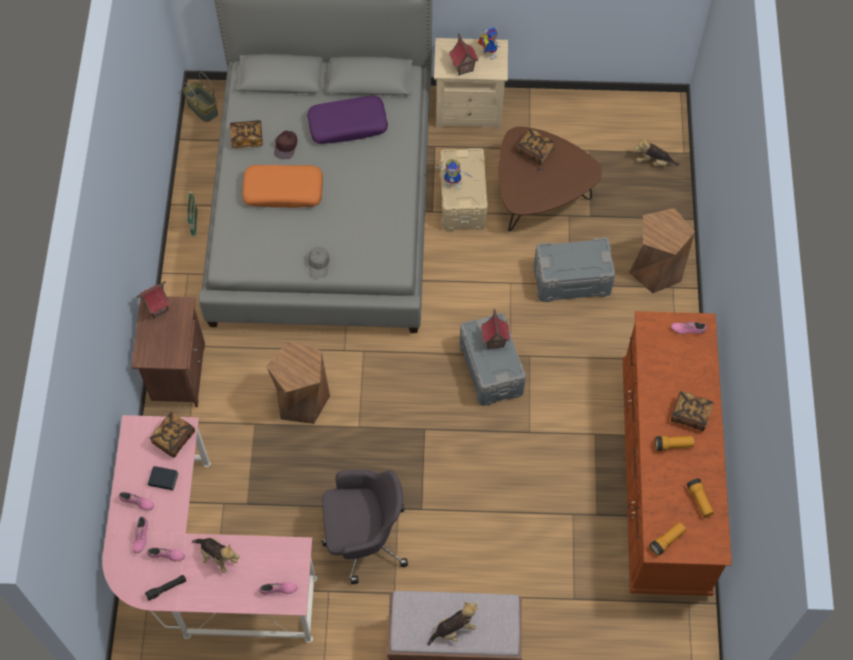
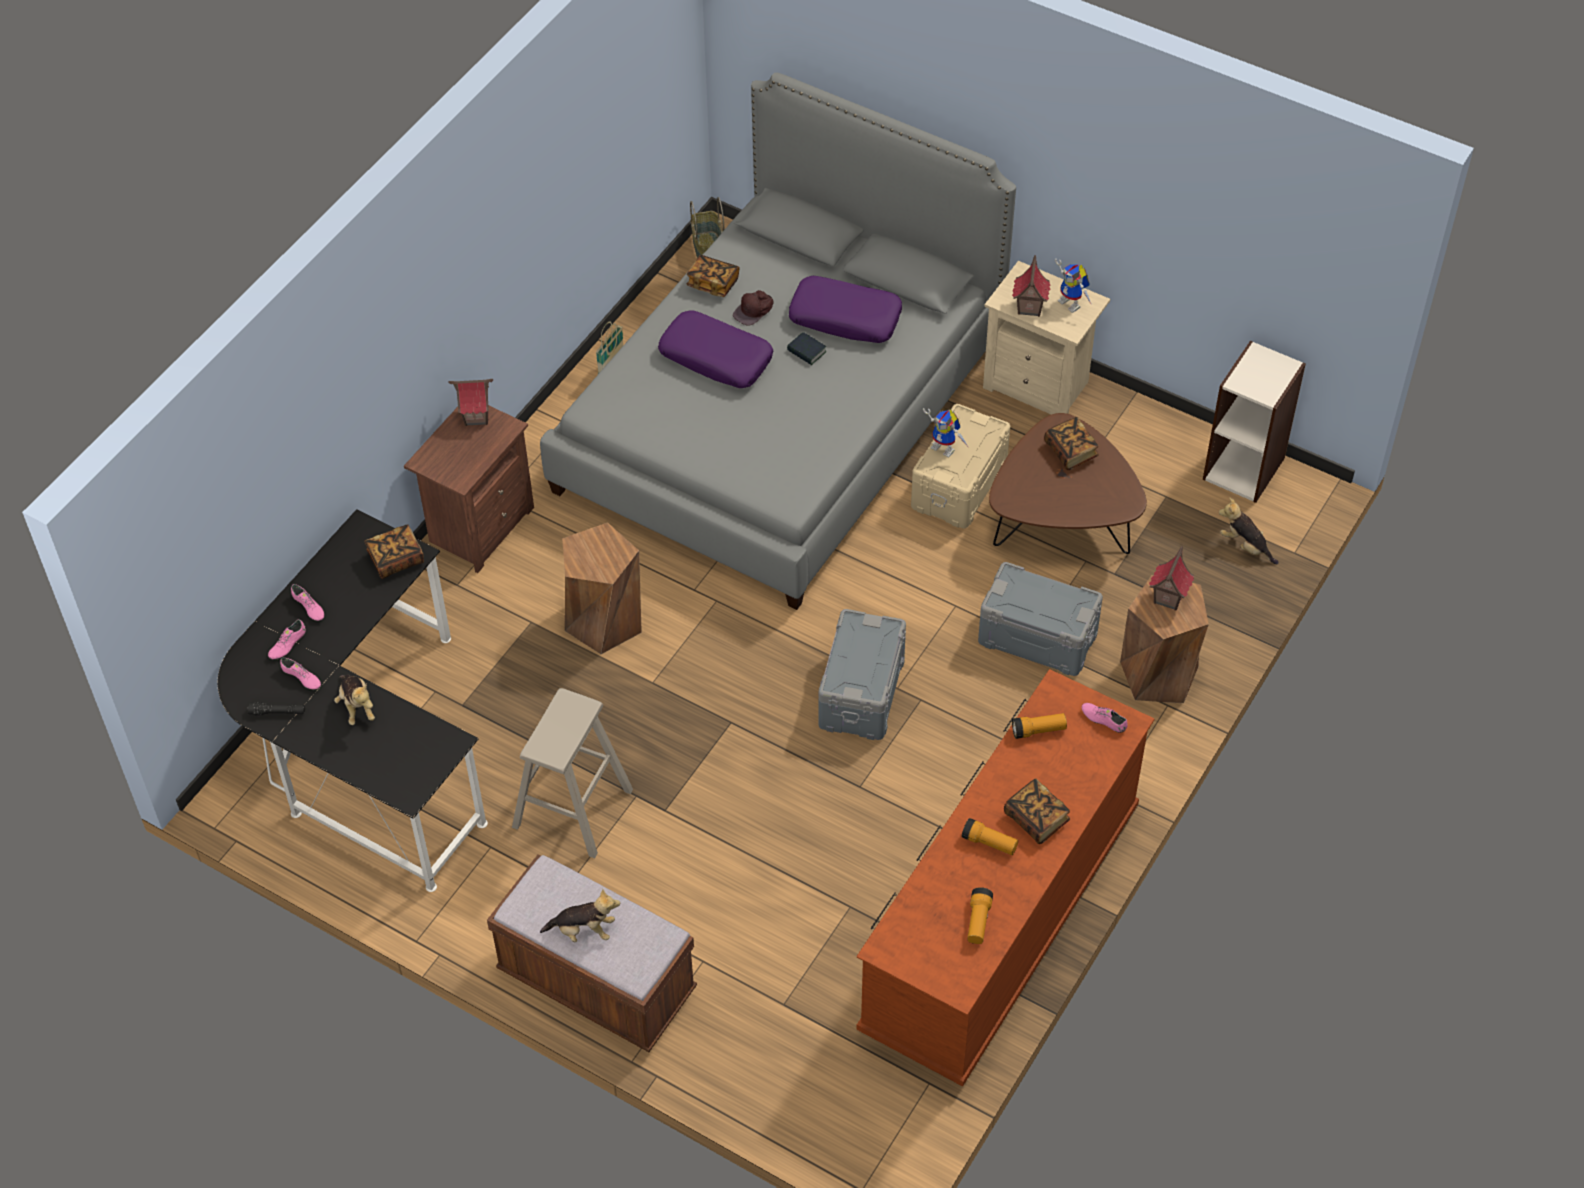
camera: 30 degrees right, 10 degrees down
(163, 479) = (354, 597): book -> book (806, 351)
(202, 567) = (363, 749): pink desk -> black desk
(278, 590) = (400, 775): pink shoe -> none
(283, 190) = (716, 358): orange pillow -> purple pillow
(319, 264) = (702, 455): grey cap -> none
(364, 538) = (572, 809): grey office chair -> beige stool
(487, 53) = (1073, 303): toy robot -> toy robot turned 135 degrees clockwise
(494, 341) = (871, 648): toy house -> toy house (1168, 598)
(622, 110) = (1244, 468): none -> bookcase
(667, 540) = (903, 946): flashlight -> flashlight (1038, 730)

